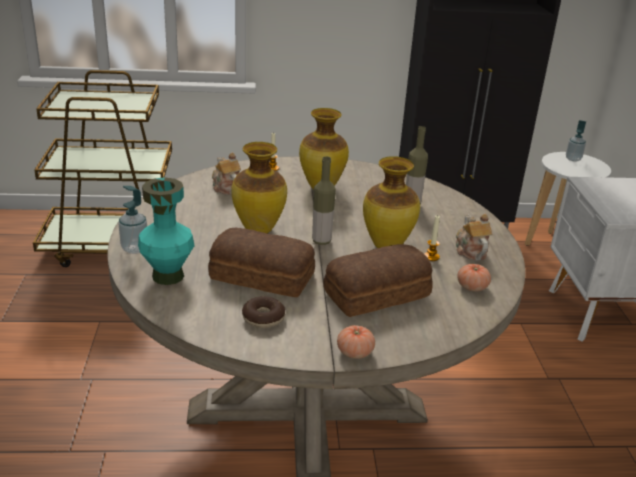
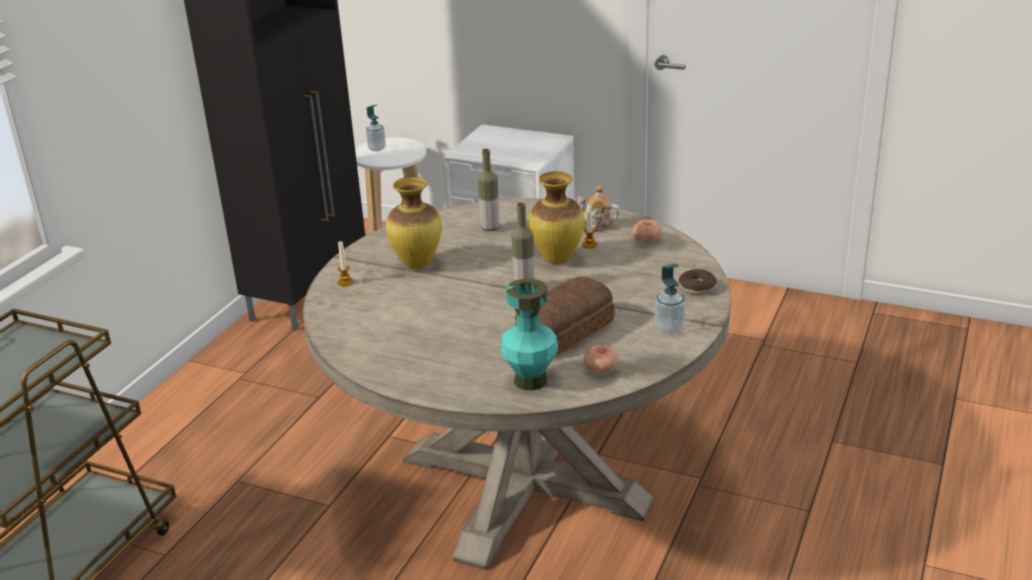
camera: 60 degrees left, 0 degrees up
(135, 248) = (461, 393): soap dispenser -> soap dispenser (669, 328)
(226, 188) = (367, 318): teapot -> none
(258, 230) = (477, 316): vase -> none
(263, 318) = (634, 343): donut -> donut (697, 287)
(355, 352) = (705, 312): tomato -> tomato (601, 370)
(379, 294) = (631, 282): bread -> none

